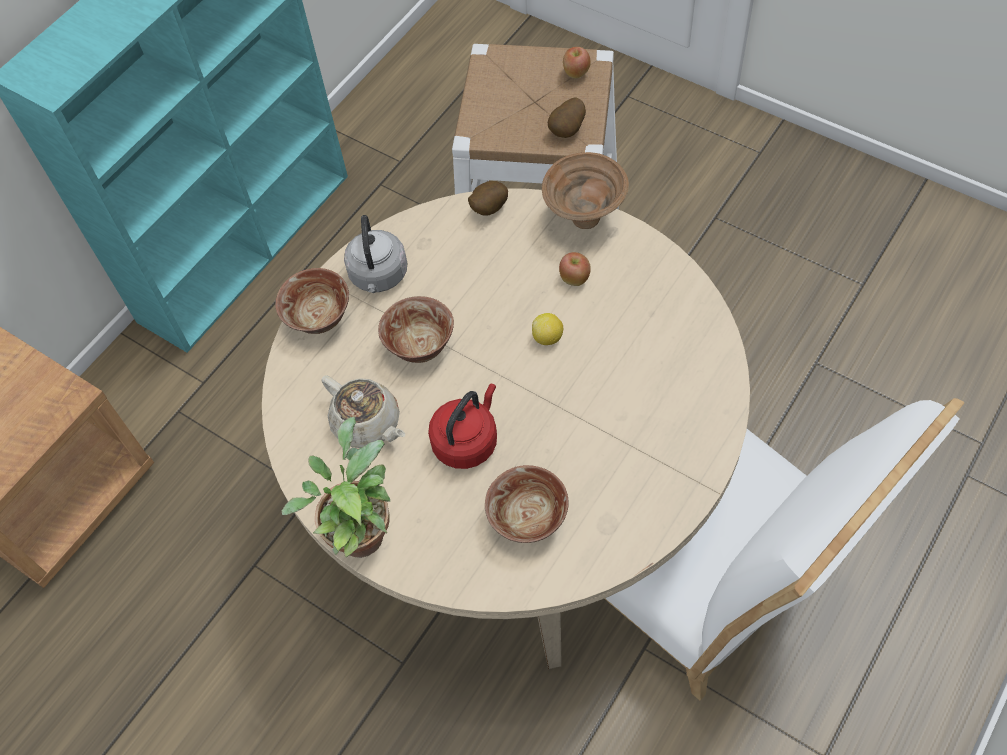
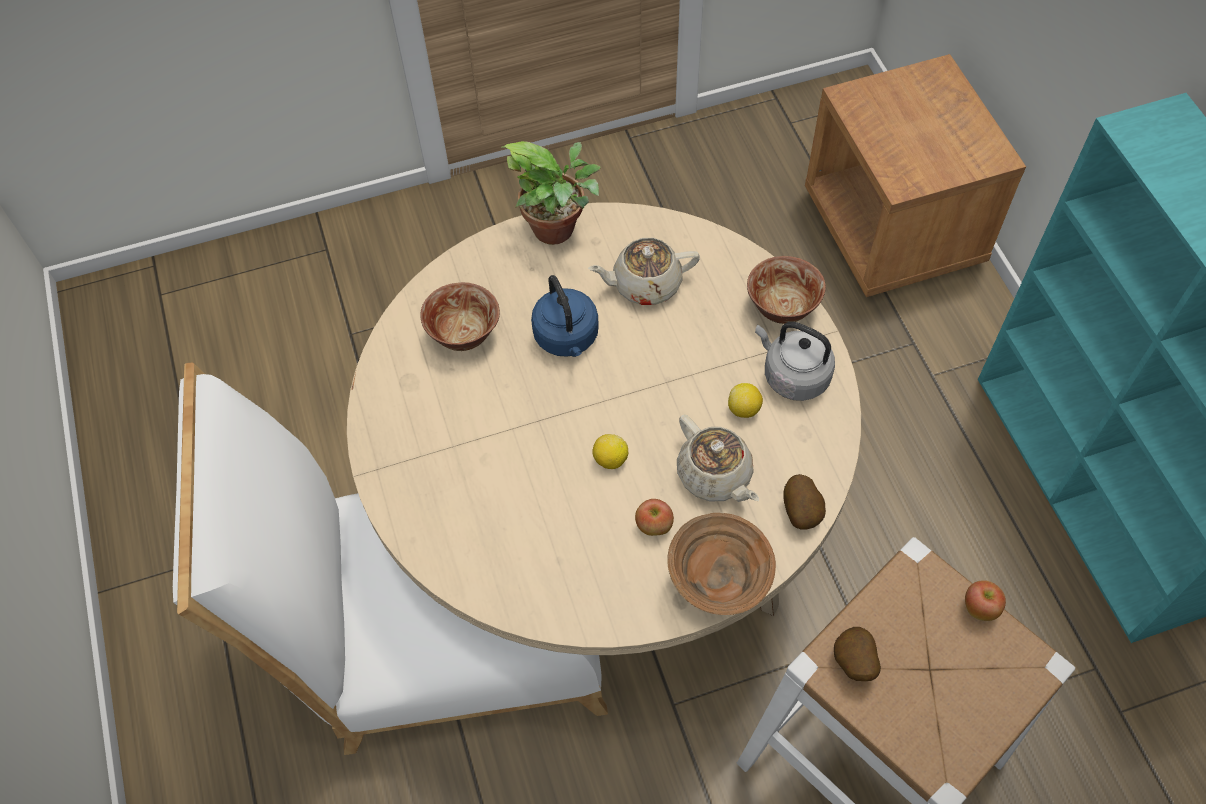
camera: 125 degrees right, 0 degrees up
(420, 347) = (688, 361): bowl -> none
(433, 287) = (744, 409): none -> lemon
(467, 441) = (567, 338): red kettle -> blue kettle
(503, 270) = (715, 475): none -> beige teapot
(576, 73) = (940, 740): apple -> apple (980, 608)

